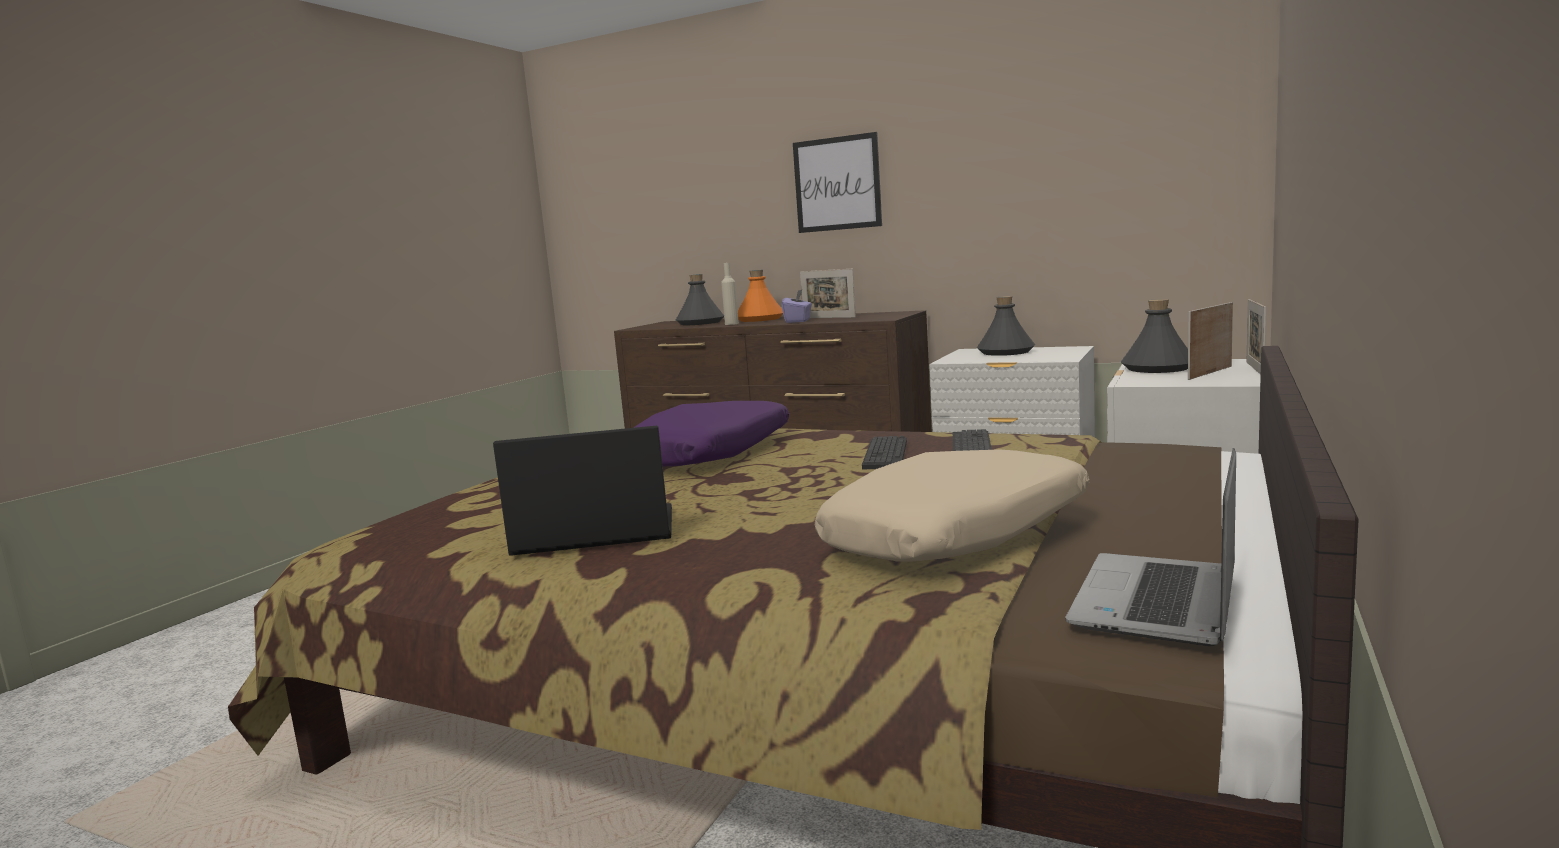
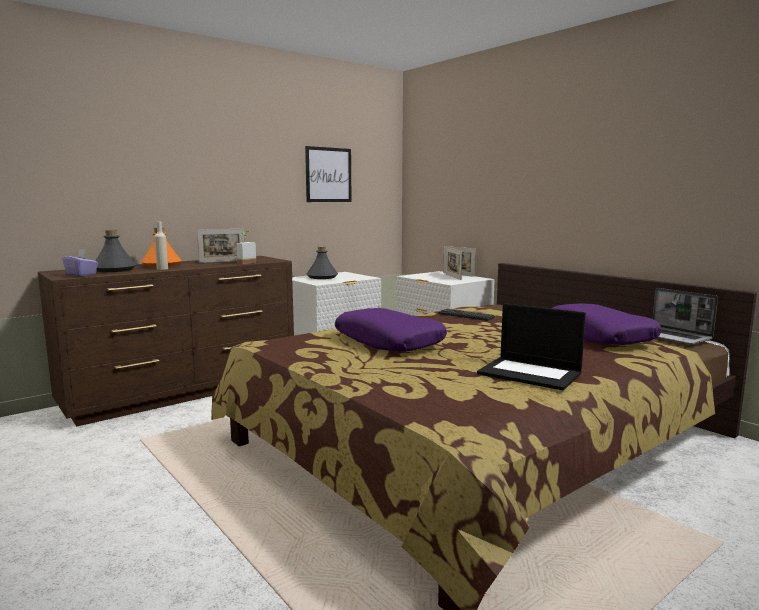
camera: 65 degrees left, 0 degrees up
(593, 532) = (531, 373): laptop -> laptop turned 75 degrees counterclockwise
(798, 321) = (215, 264): purple tissue box -> purple tissue box (81, 275)
(837, 184) = (202, 170): picture -> picture (328, 175)
(837, 320) = (244, 262): none -> potted plant
(885, 454) = (455, 324): keyboard -> none
(958, 534) = (599, 336): beige pillow -> purple pillow
(1158, 368) = (428, 277): grey bottle -> none

